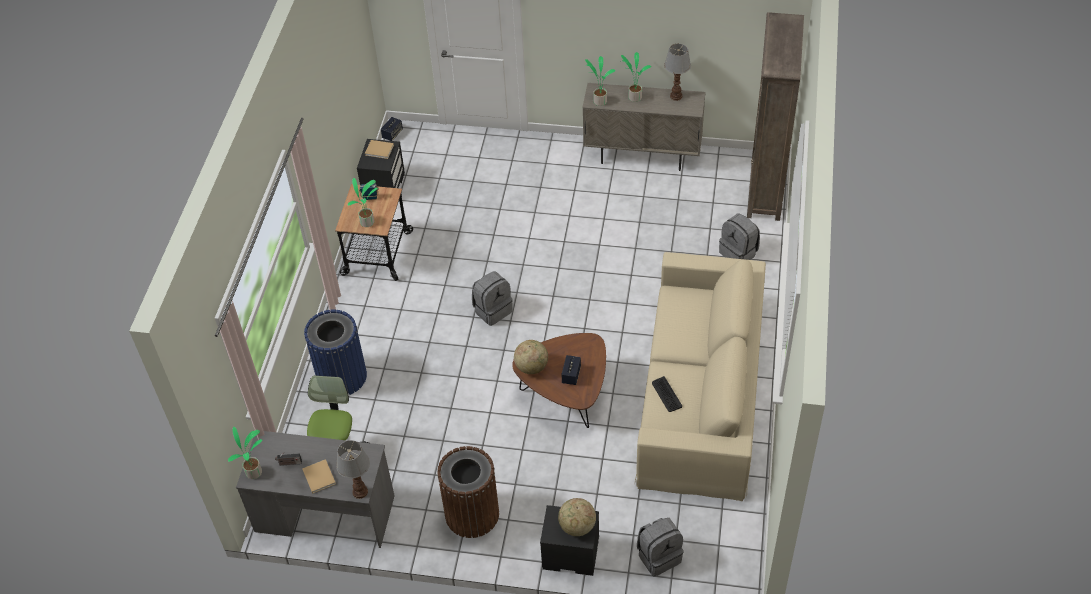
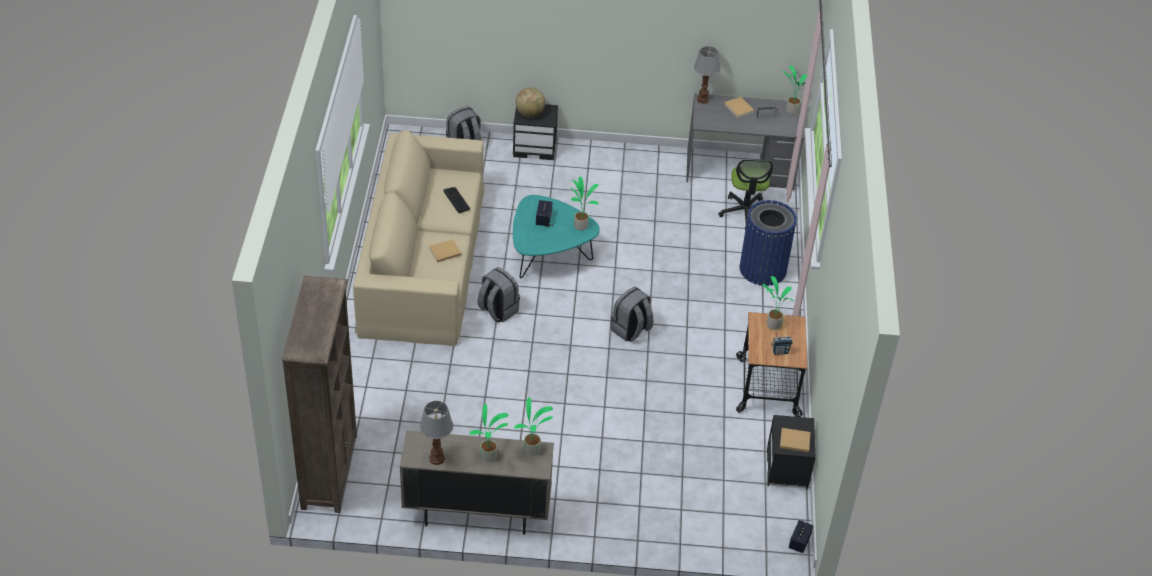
camera: 170 degrees right, 5 degrees down
(472, 514) = (618, 171): brown trash can -> none
(531, 367) = (581, 225): globe -> potted plant
(566, 395) = (548, 256): brown coffee table -> turquoise coffee table
(678, 329) = (444, 252): none -> beige book
(739, 253) = (370, 393): grey backpack -> grey backpack (497, 310)

